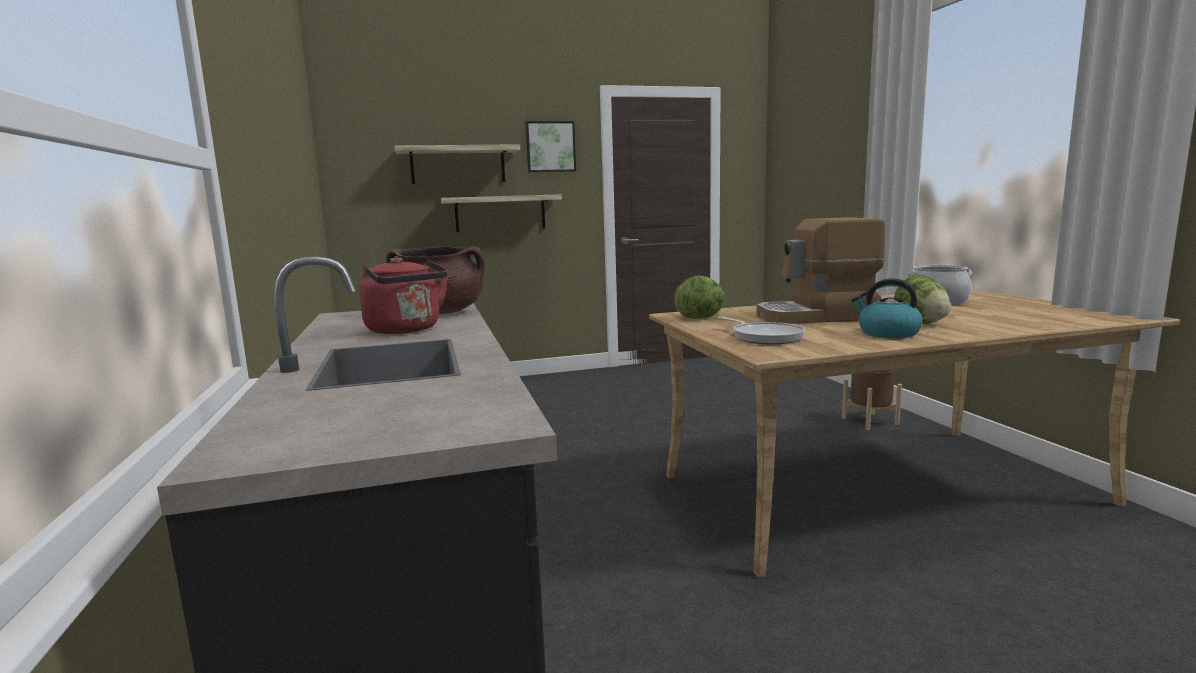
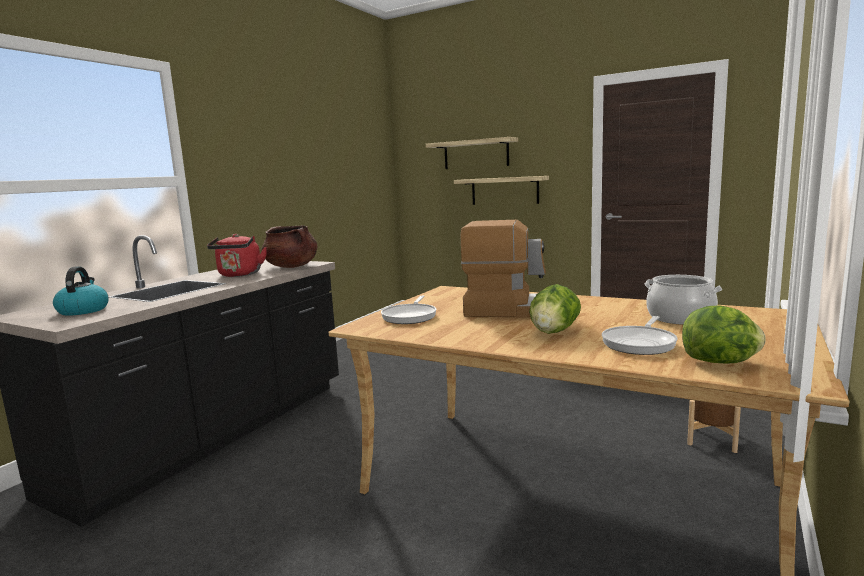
camera: 45 degrees right, 0 degrees up
(550, 147) = (546, 135): picture -> none
(701, 318) = (447, 295): lettuce -> lettuce (720, 362)
(816, 317) = (513, 309): coffee machine -> coffee machine turned 150 degrees clockwise
(887, 333) = (485, 333): kettle -> kettle (83, 310)
(995, 317) = (640, 343): none -> frying pan

